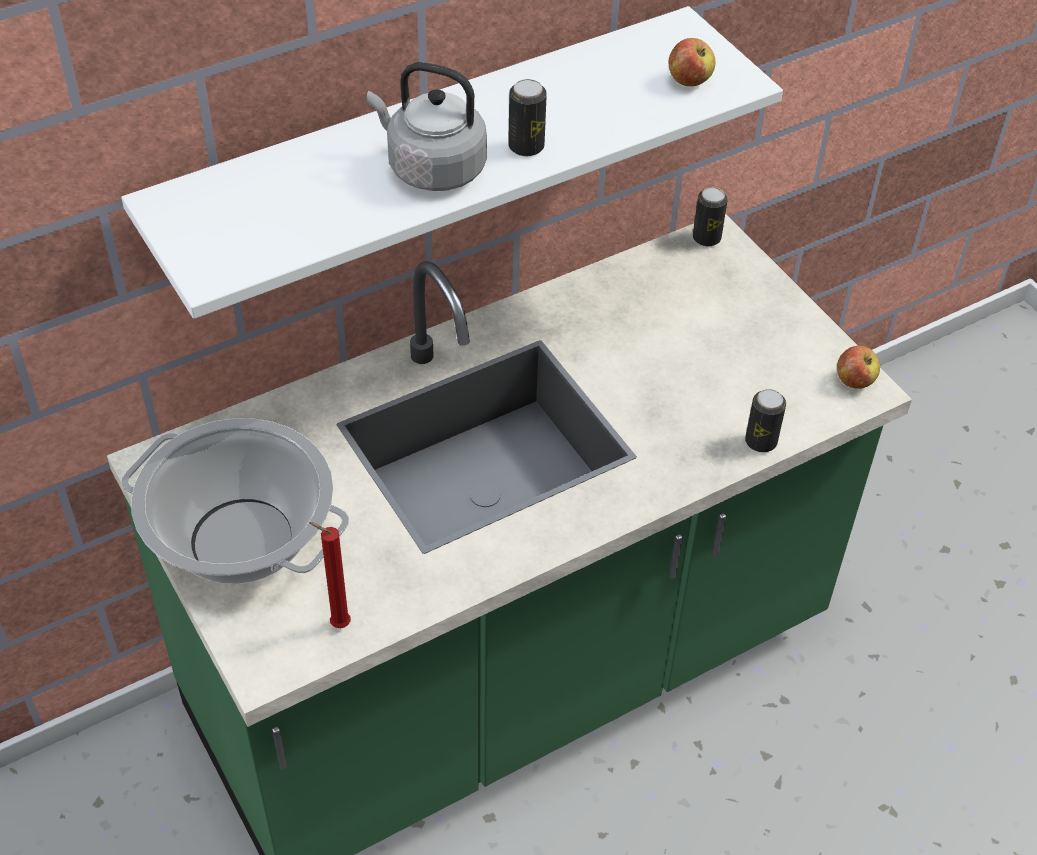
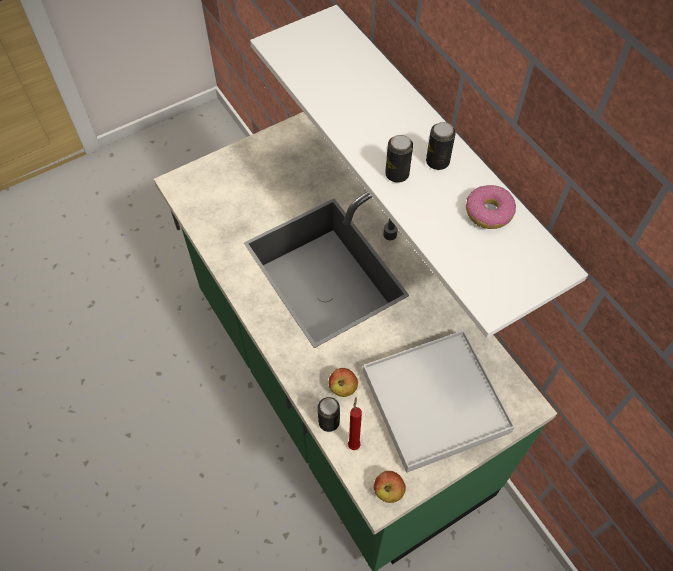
camera: 90 degrees right, 10 degrees up
(240, 541) = (253, 166): cooking pot -> none
(337, 624) = (200, 209): red candle -> red candle (354, 443)
(431, 168) = (370, 128): grey kettle -> none
(596, 70) = (489, 213): none -> donut
(689, 81) = (486, 269): apple -> apple (343, 388)
(706, 238) = (524, 399): can -> can (437, 162)
(718, 324) = (435, 402): none -> white tray

